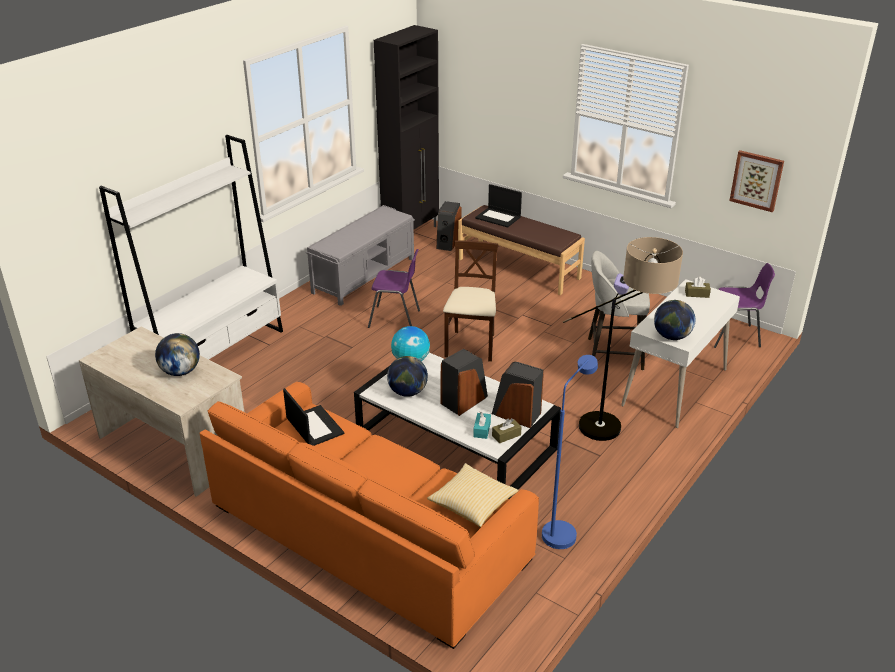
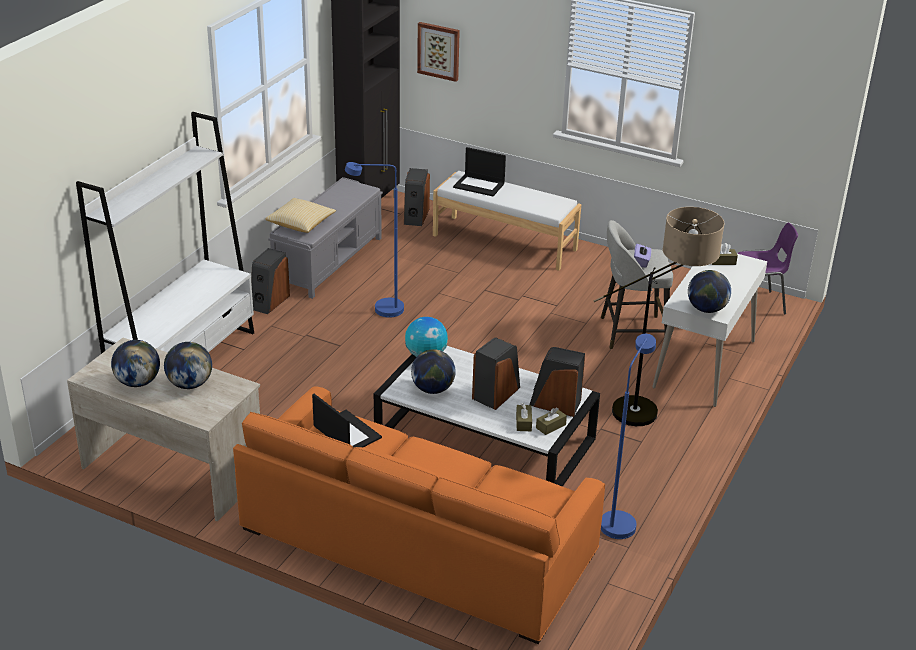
camera: 10 degrees left, 0 degrees up
(137, 366) = (138, 382): none -> globe
(304, 306) = (269, 302): none -> speaker
(395, 319) = (380, 310): purple chair -> blue floor lamp
(471, 346) = (474, 335): beige chair -> none
(472, 504) = (538, 497): pillow -> pillow (301, 224)
(482, 430) = (523, 422): turquoise tissue box -> brown tissue box
(519, 268) = (505, 242): brown bench -> white bench
(757, 180) = (773, 134): picture -> picture (439, 51)

